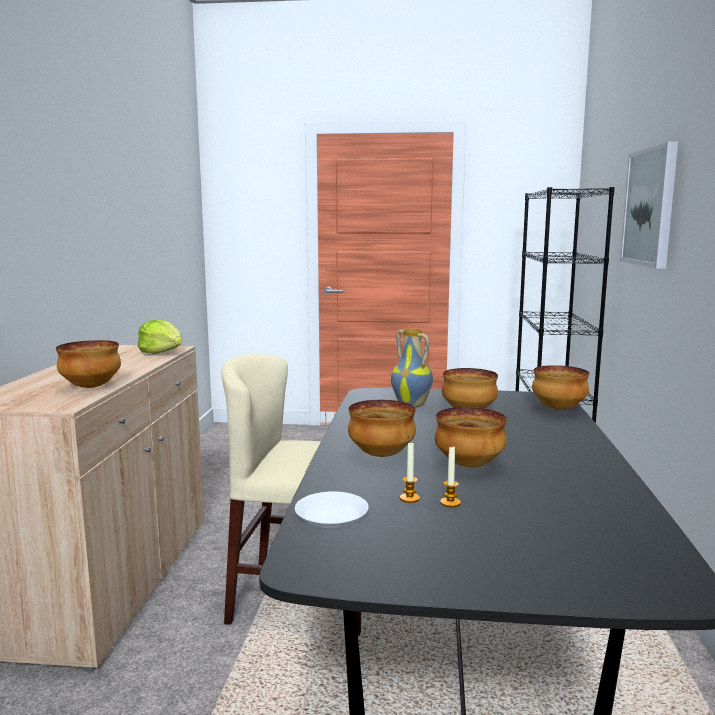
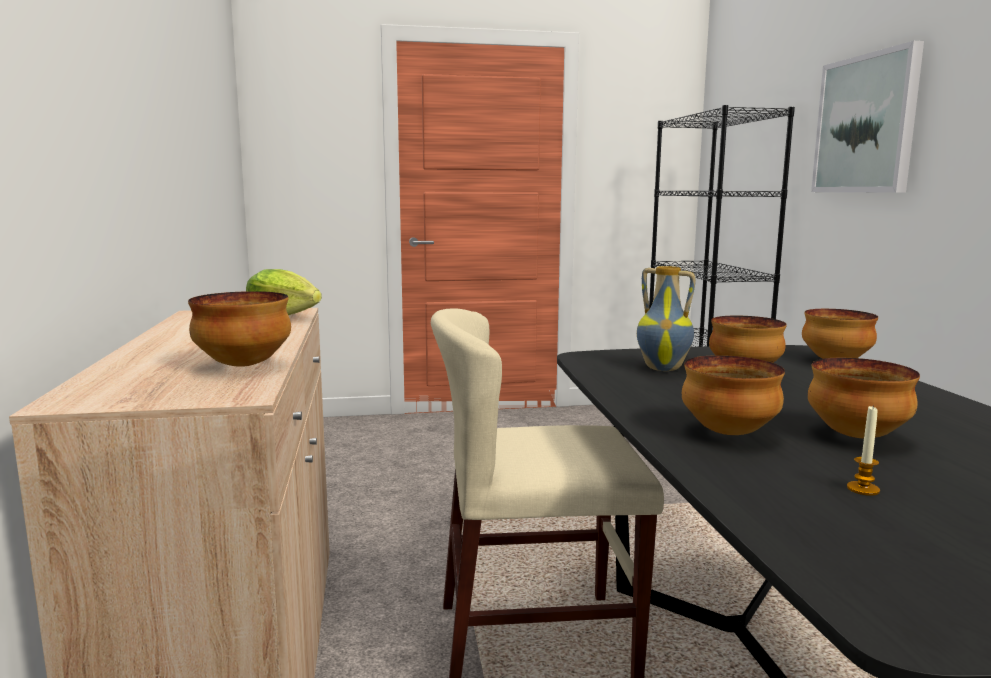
camera: 15 degrees left, 0 degrees up
(331, 515) = (803, 528): white plate -> none
(450, 503) = (922, 489): candle -> none

